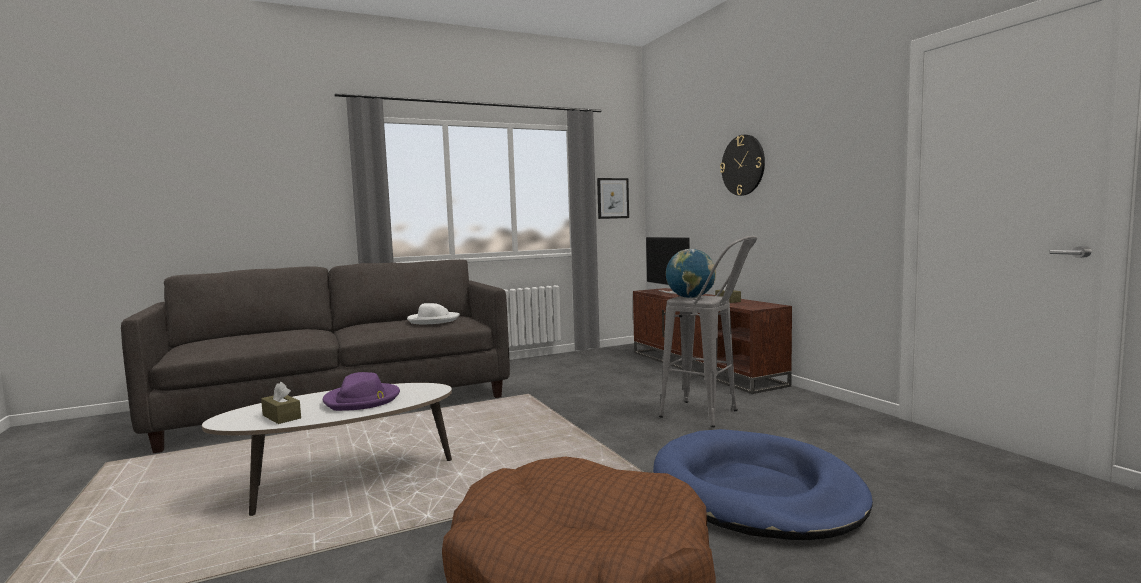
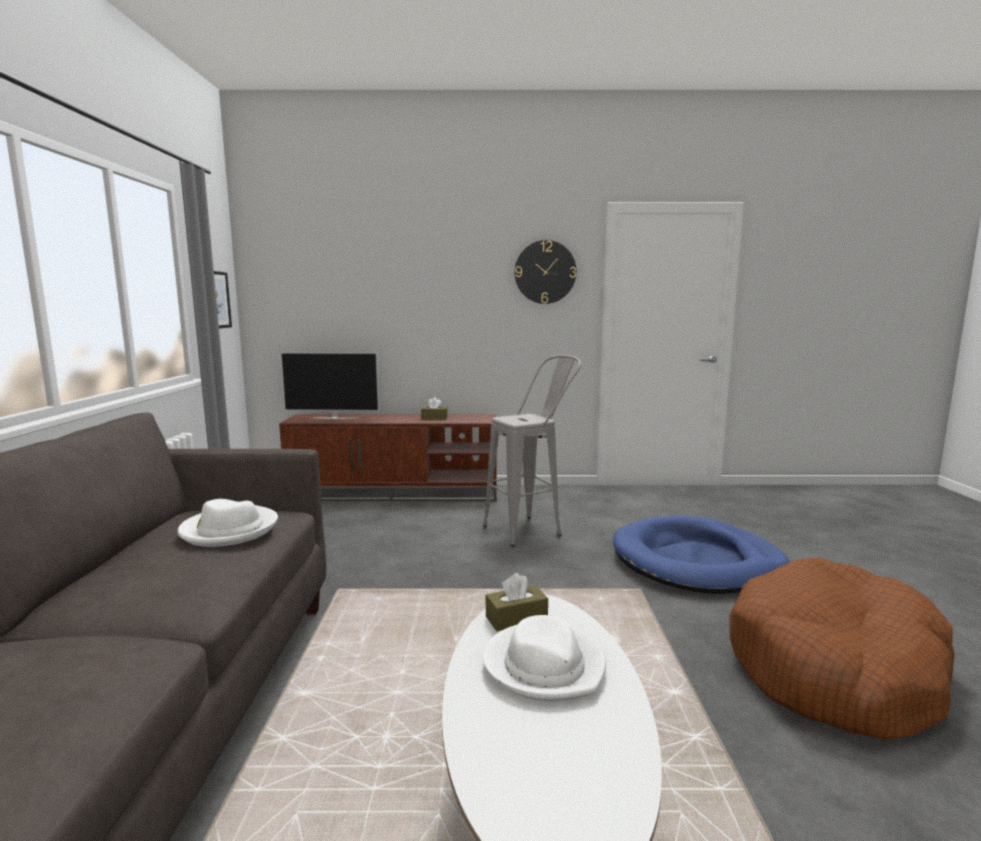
camera: 65 degrees left, 5 degrees up
(281, 417) = (593, 758): brown tissue box -> brown tissue box (516, 618)
(362, 400) = (544, 665): purple hat -> white hat
(690, 298) = (518, 419): globe -> none
(743, 165) = (425, 277): wall clock -> wall clock (545, 272)

